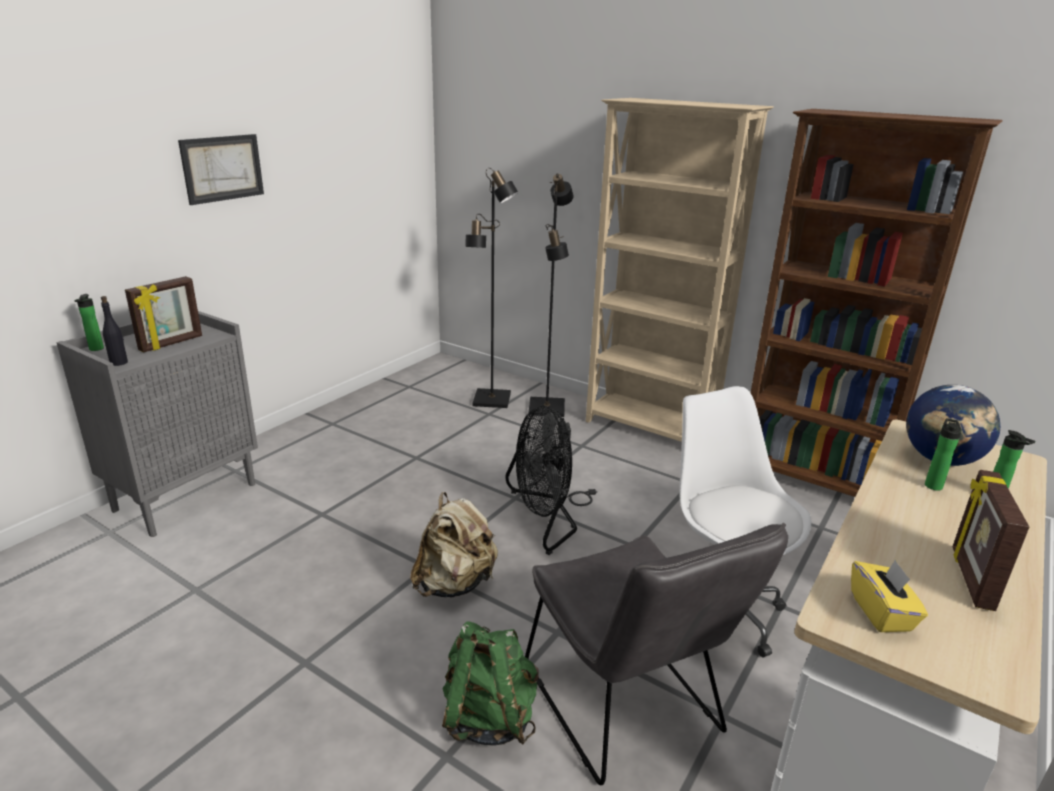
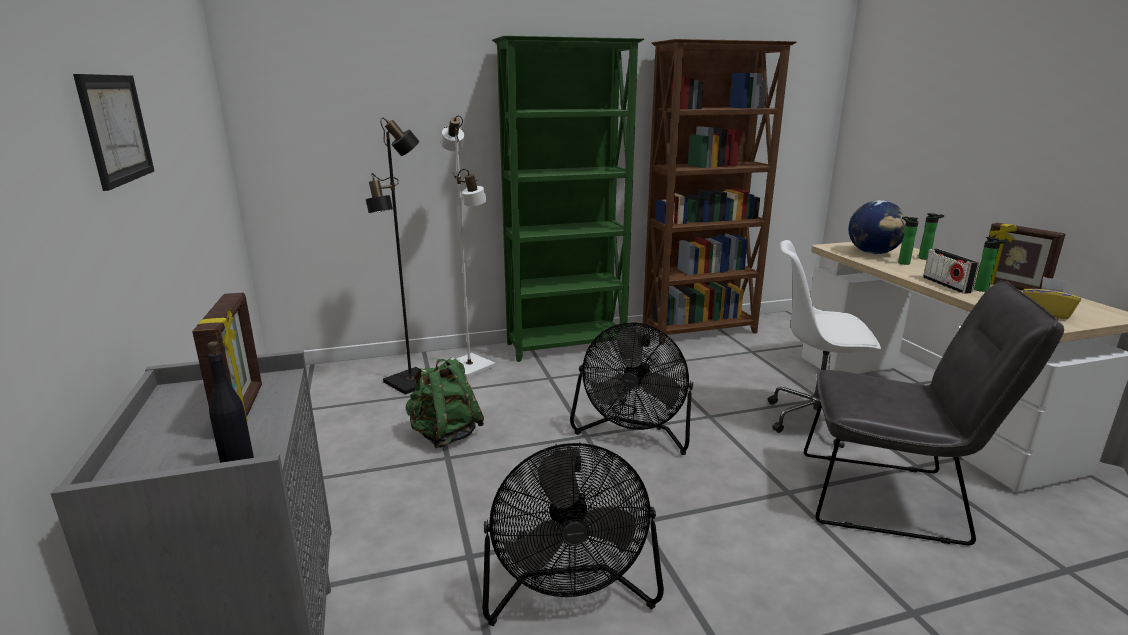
camera: 50 degrees left, 5 degrees down
(95, 349) = (127, 475): bottle -> bottle (983, 290)
(320, 563) = (562, 590): none -> black fan
(454, 584) = (681, 516): beige backpack -> none
(488, 717) = (874, 569): green backpack -> green backpack (445, 435)
(546, 408) = (469, 367): black floor lamp -> white floor lamp
(650, 430) = (567, 346): beige bookcase -> green bookcase
(882, 527) = (946, 285): none -> radio

